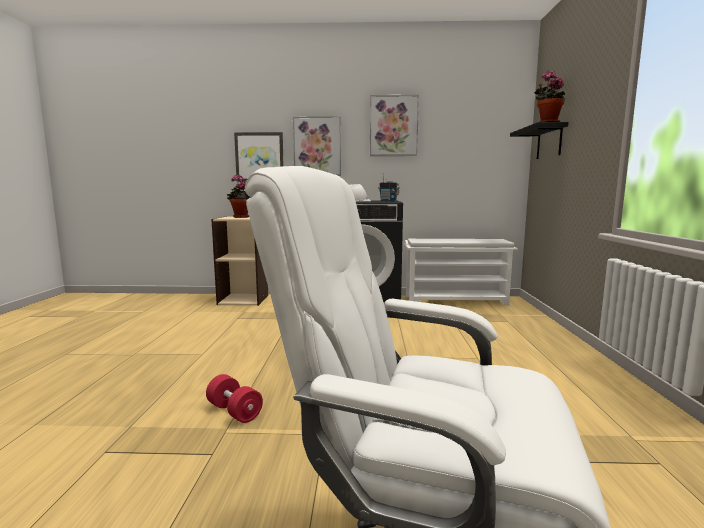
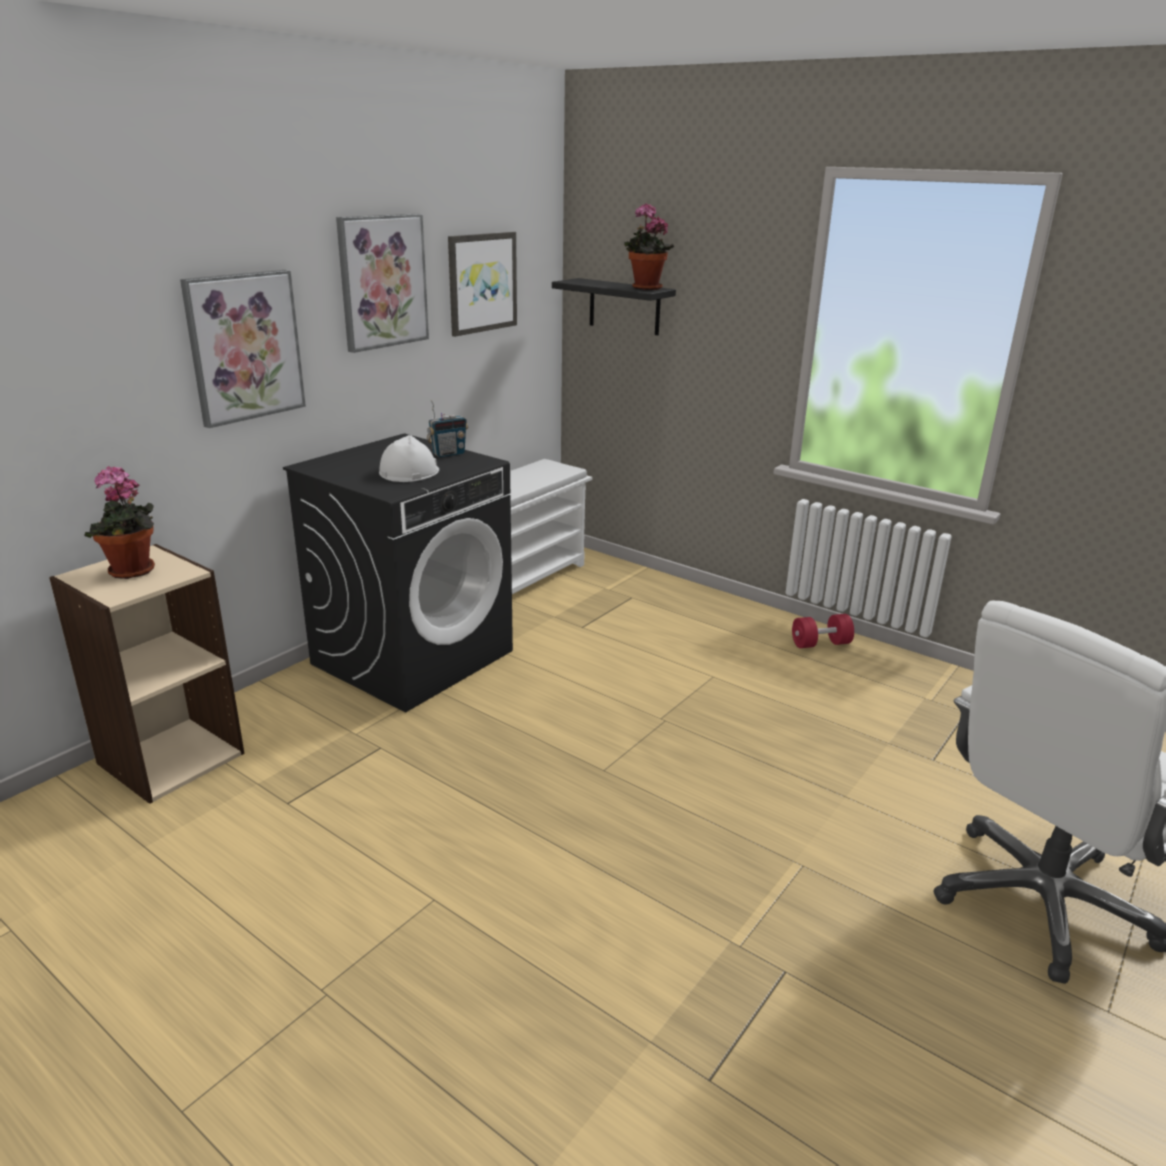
camera: 55 degrees left, 15 degrees up
(234, 411) = (689, 921): red dumbbell -> red dumbbell (820, 644)
(259, 157) = (109, 396): picture -> picture (482, 283)

